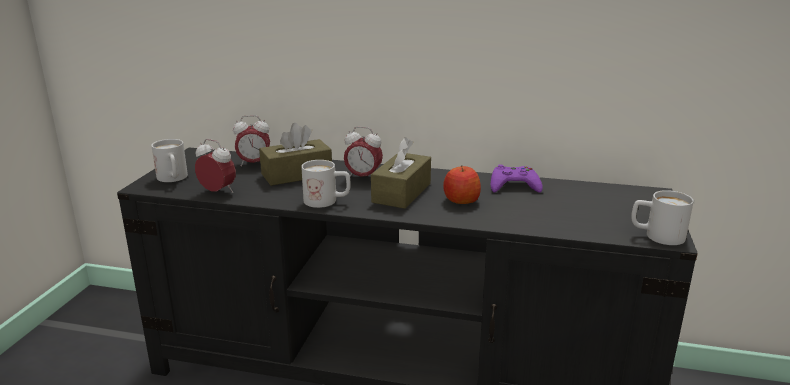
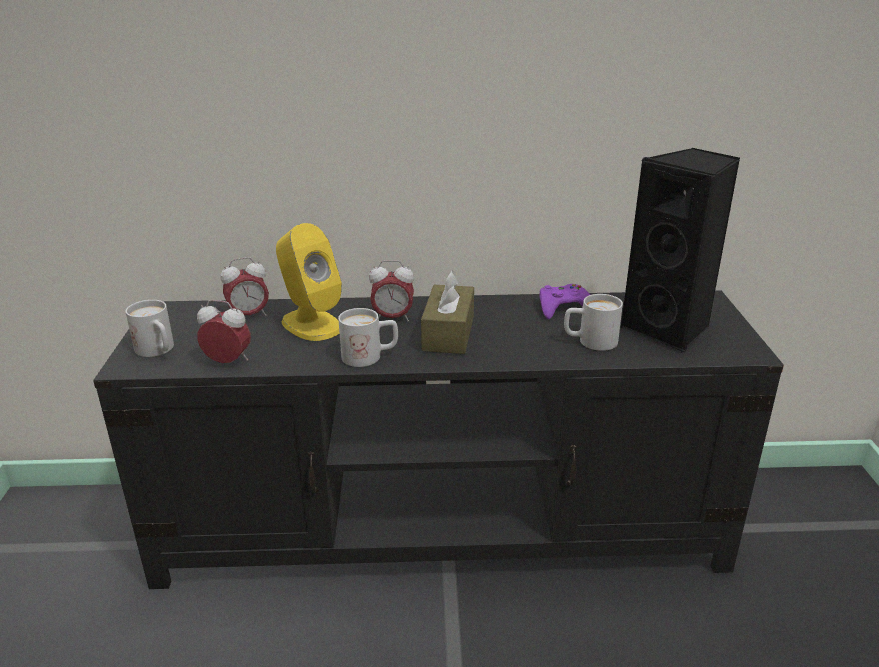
camera: 15 degrees left, 5 degrees up
(296, 174) = (311, 324): brown tissue box -> yellow speaker
(461, 200) = (519, 334): apple -> none
(601, 212) = (670, 329): none -> black speaker
(656, 236) = (737, 351): white mug -> white mug (589, 342)

